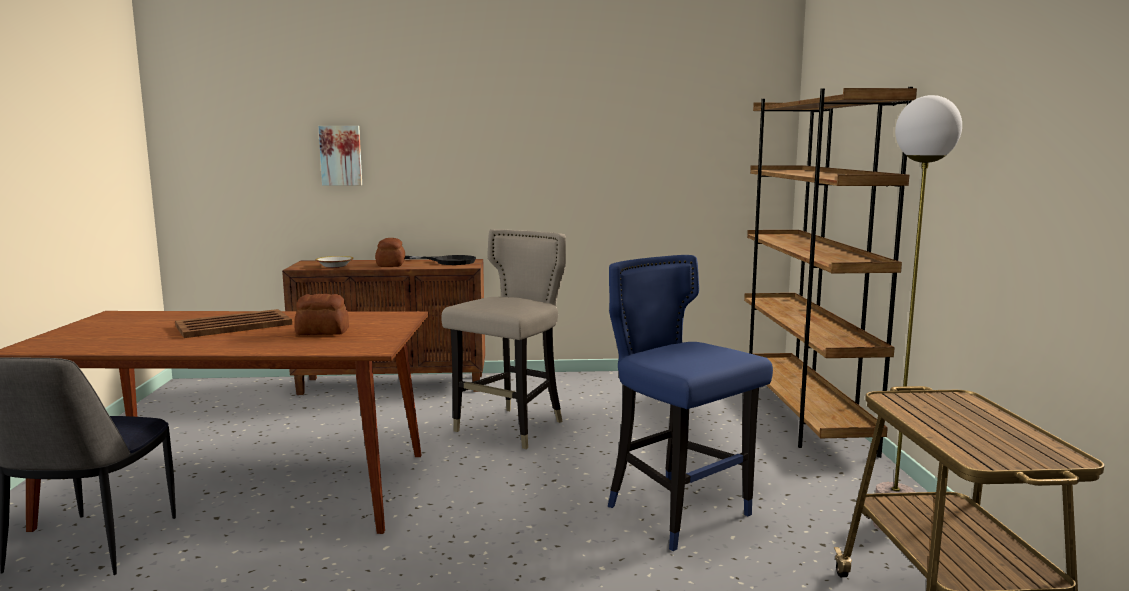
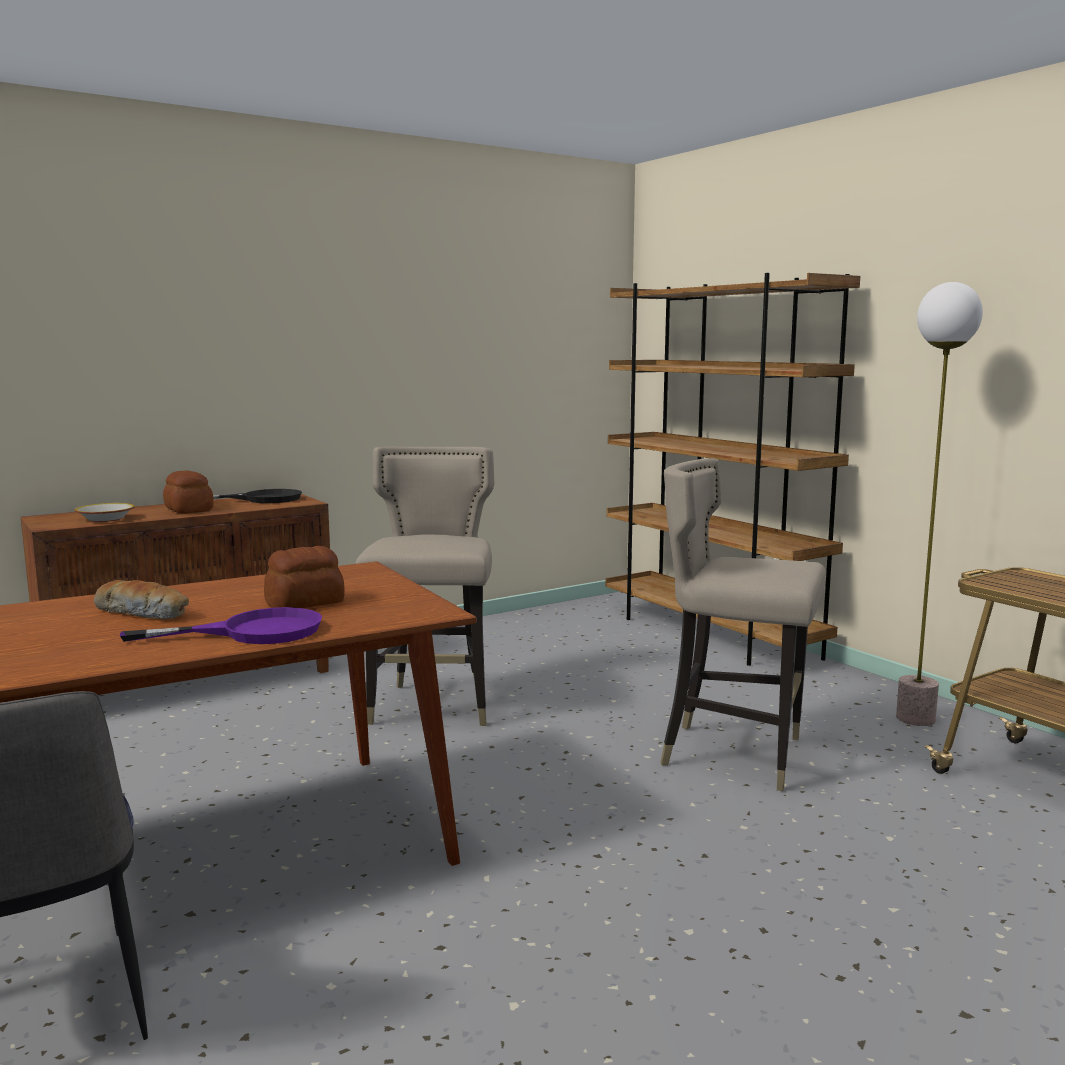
camera: 30 degrees left, 0 degrees up
(235, 325) = (144, 613): brown tray -> bread
(255, 344) = (253, 632): none -> purple frying pan
(341, 155) = (82, 351): picture -> none
(678, 514) = (735, 754): blue stool -> beige stool

